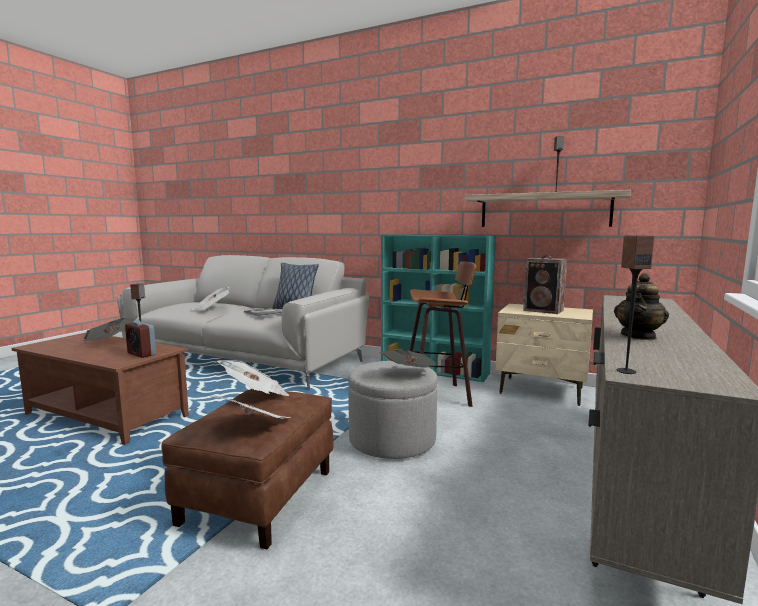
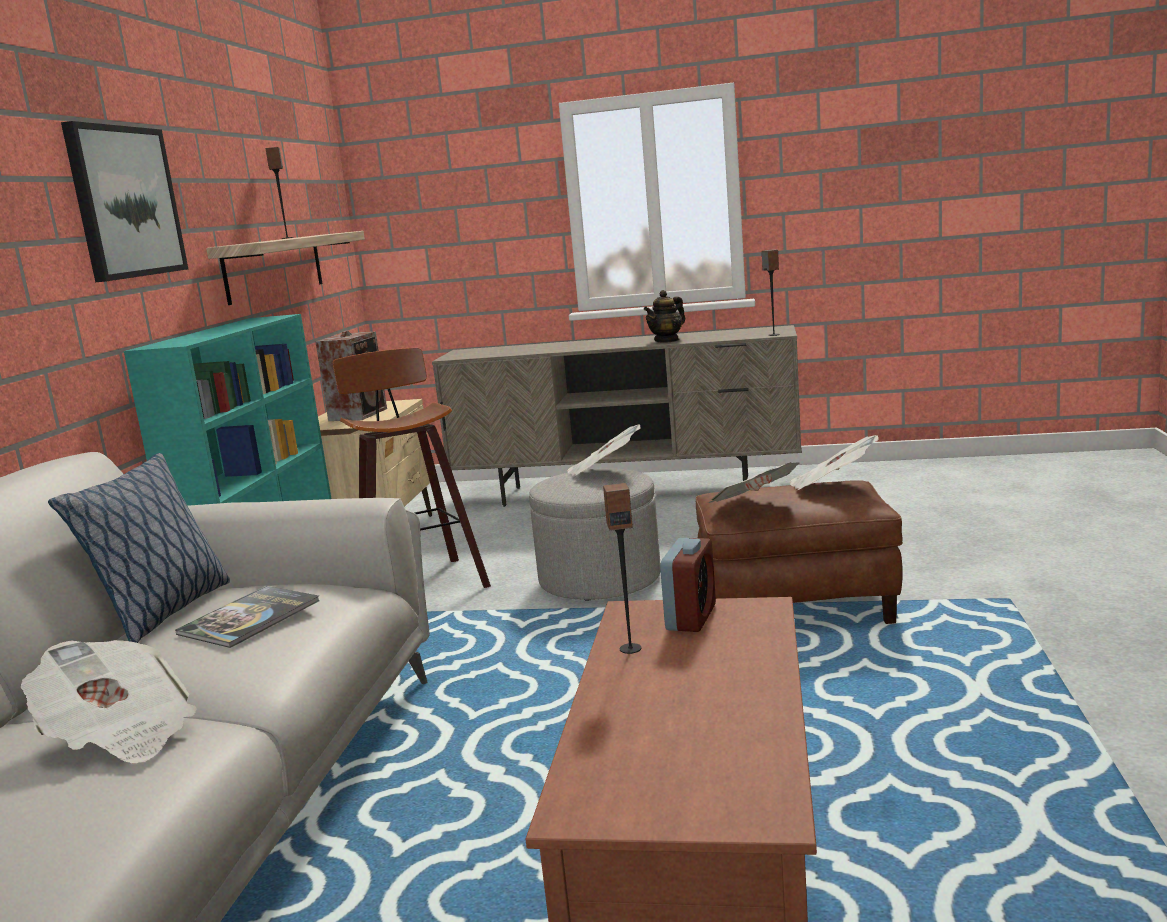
camera: 105 degrees left, 5 degrees up
(110, 342) = (632, 704): newspaper -> none
(417, 175) = (125, 202): none -> picture
(639, 336) = (667, 340): teapot -> teapot turned 120 degrees clockwise

